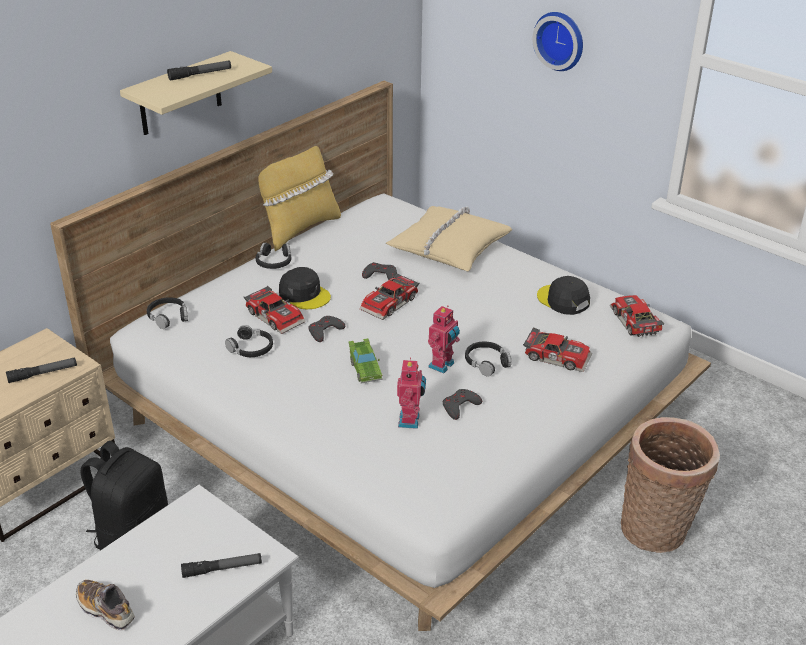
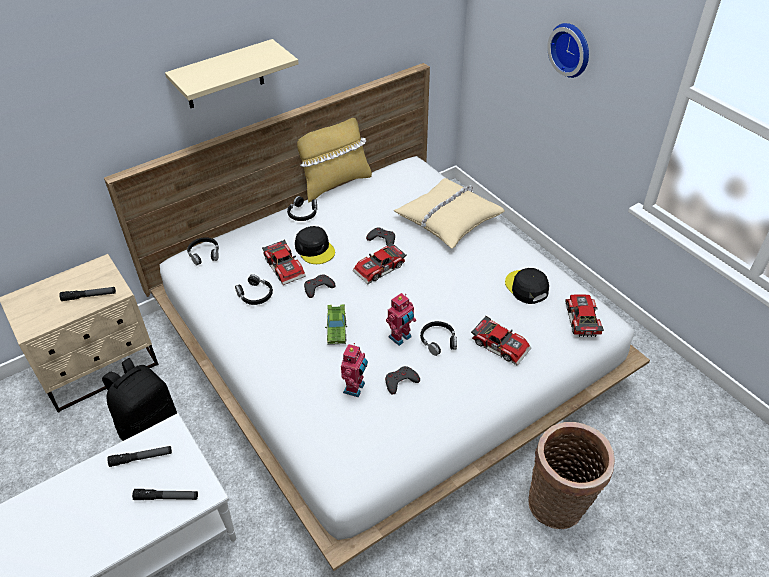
camera: 15 degrees right, 10 degrees up
(106, 610) = (70, 517): shoe -> none
(200, 74) = (235, 62): flashlight -> flashlight (141, 458)

